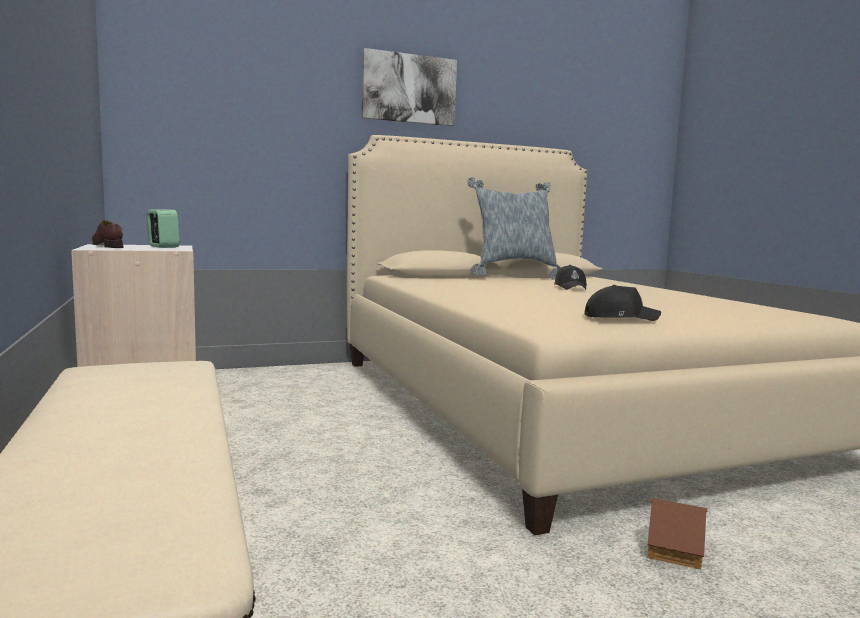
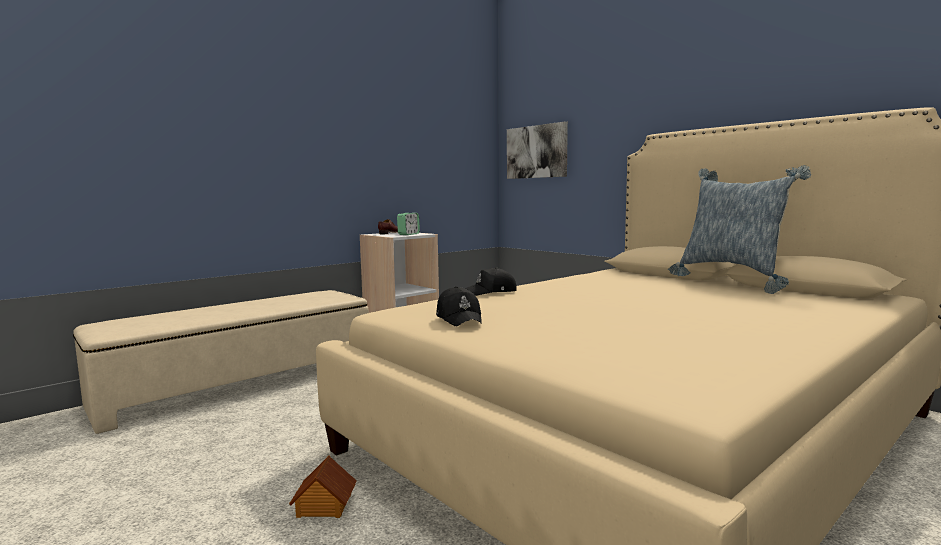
camera: 70 degrees right, 0 degrees up
(409, 89) = (696, 80): picture -> picture (537, 152)
(570, 287) = (697, 301): black cap -> black cap (491, 292)

